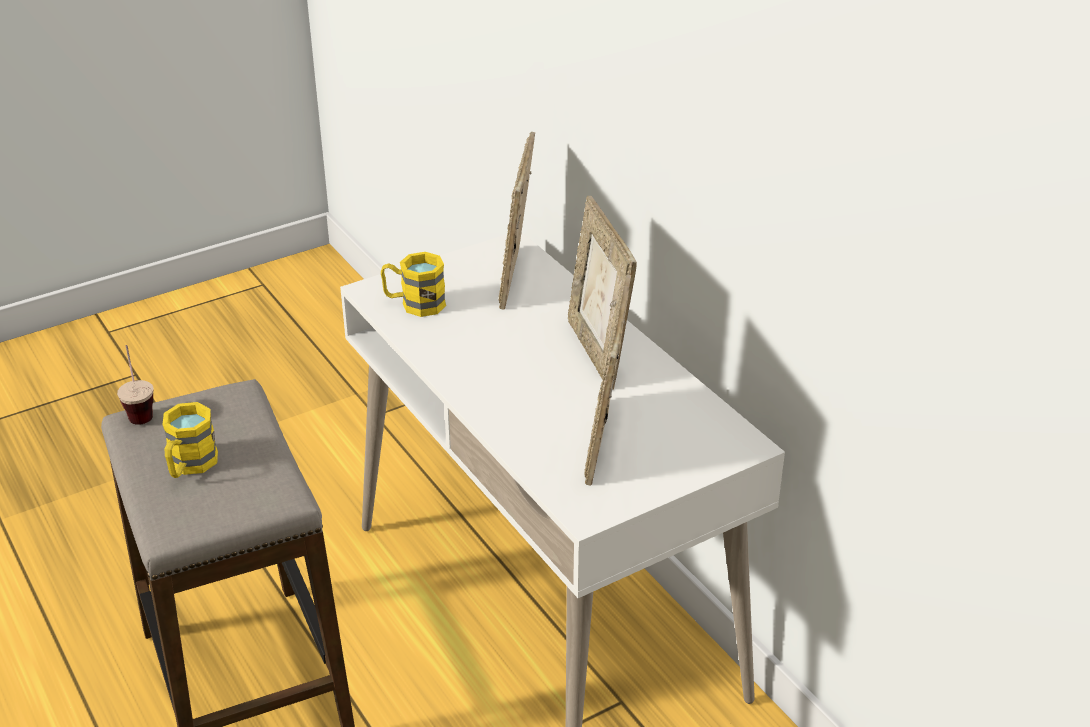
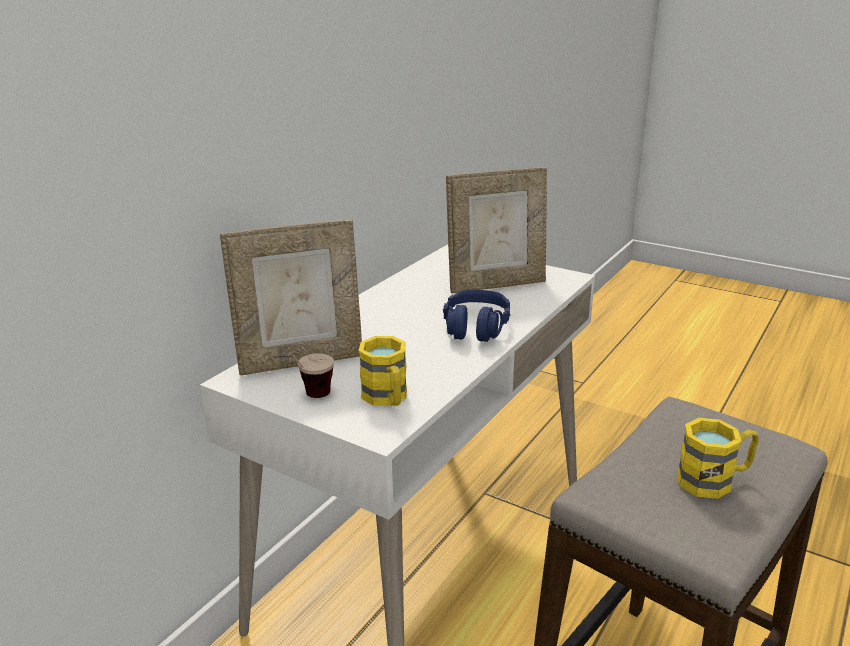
camera: 115 degrees left, 10 degrees down
(139, 409) = (697, 553): cup -> cup (306, 398)
(503, 388) = (475, 328): none -> blue headphones
(598, 352) = (393, 306): picture frame -> none

